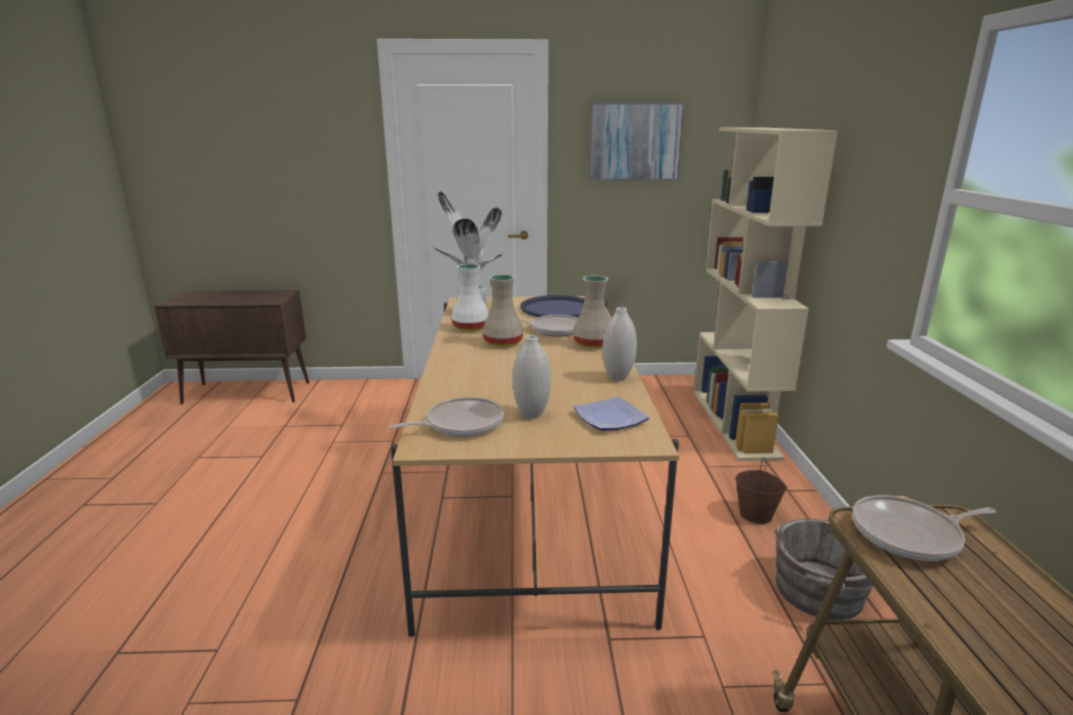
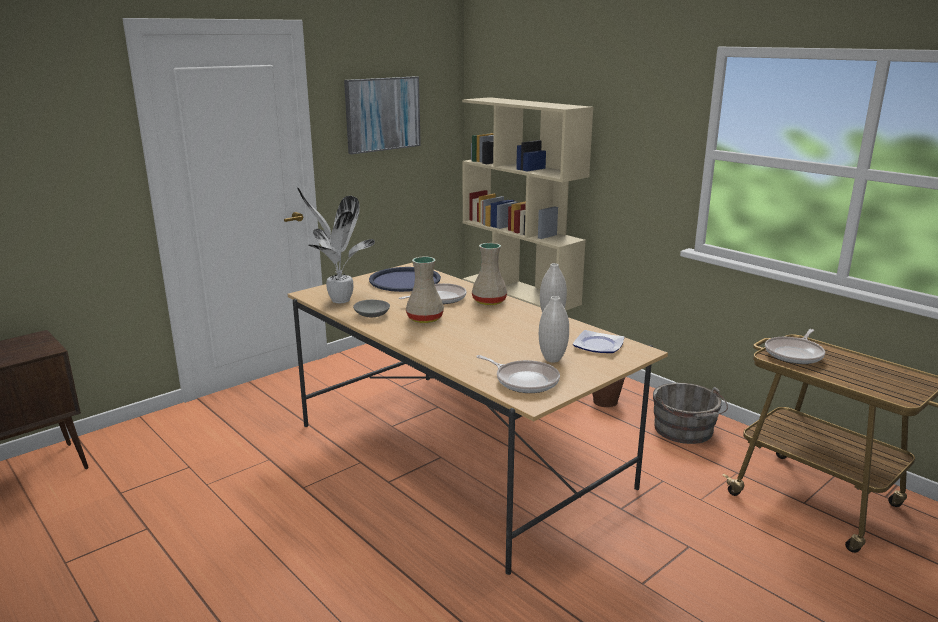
camera: 40 degrees left, 0 degrees up
(461, 424) = (524, 381): frying pan -> frying pan turned 105 degrees clockwise
(470, 328) = (372, 314): white vase -> grey bowl

